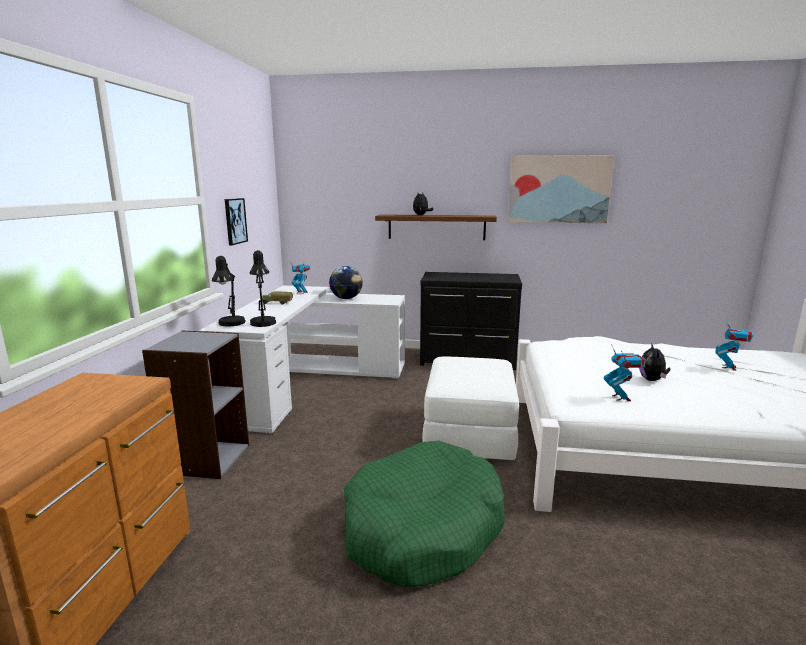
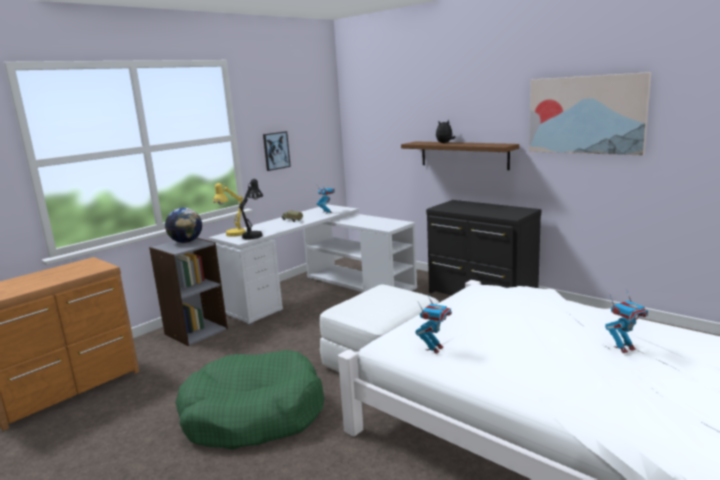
camera: 35 degrees right, 0 degrees up
(230, 324) = (232, 235): black table lamp -> yellow table lamp
(346, 298) = (360, 221): globe -> globe (186, 242)
(652, 380) = (505, 341): plush toy -> none

